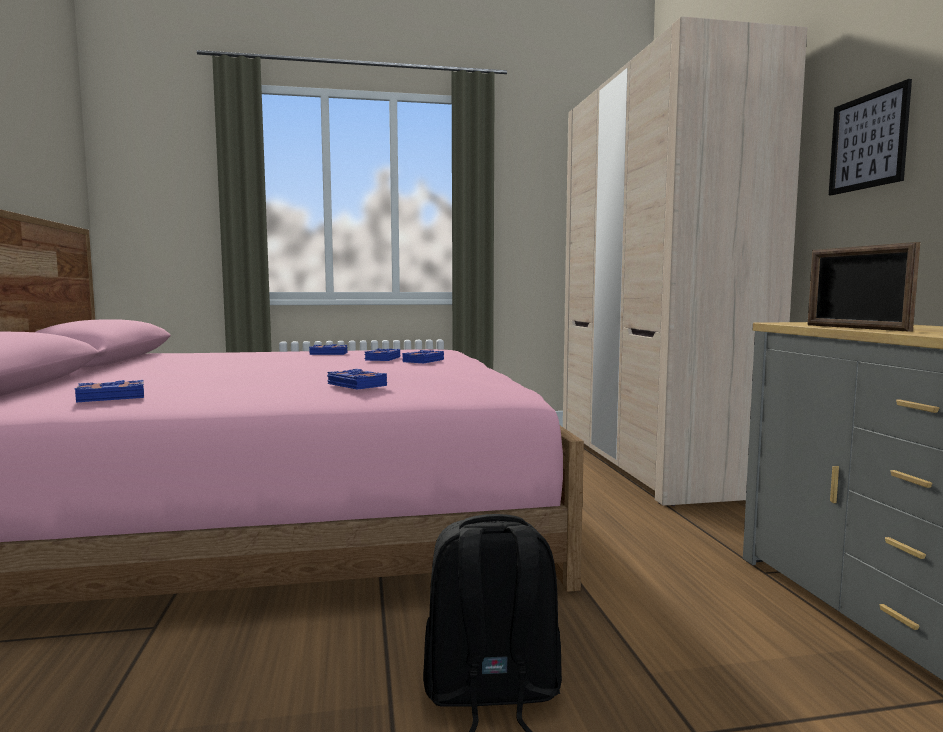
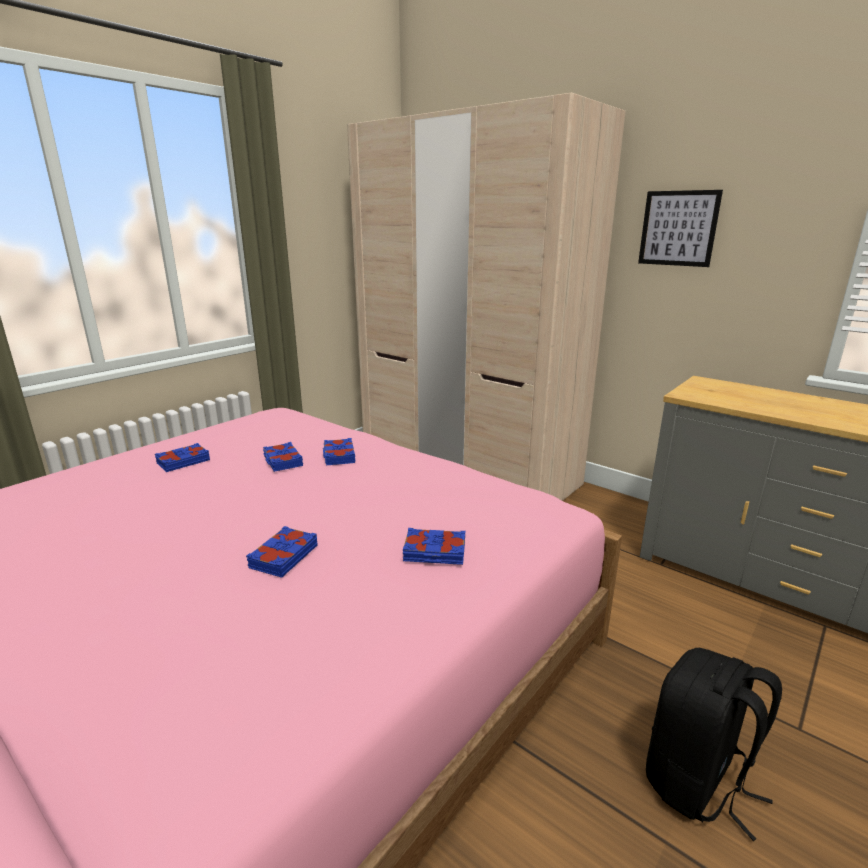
camera: 40 degrees left, 15 degrees up
(111, 397) = (218, 727): blue book -> blue book (283, 556)
(855, 328) = (764, 410): picture frame -> none

